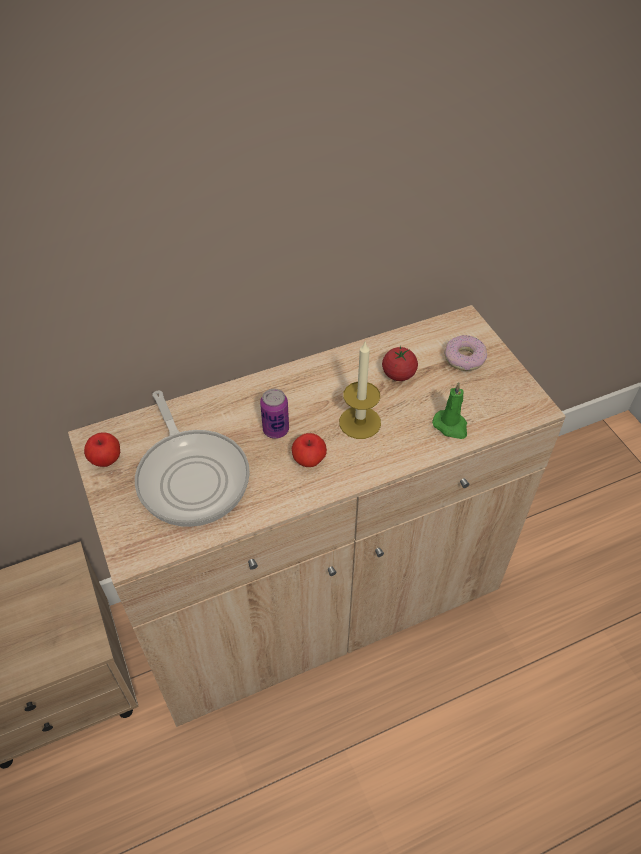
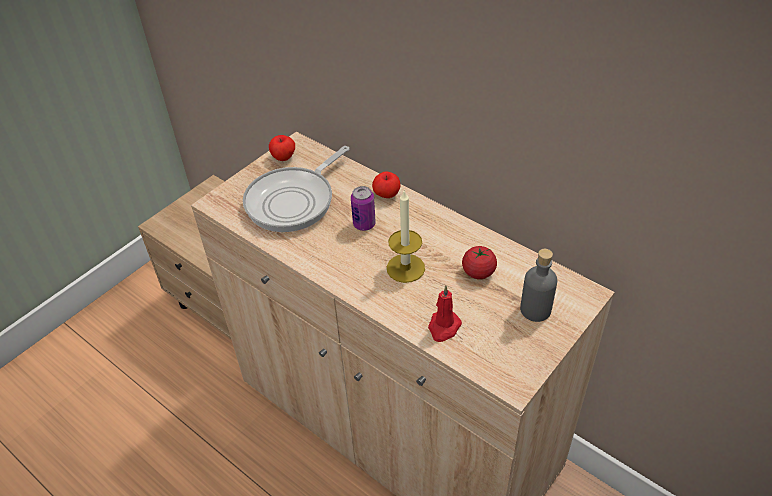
camera: 65 degrees right, 5 degrees down
(309, 460) = (346, 254): apple -> apple (386, 195)
(451, 426) = (443, 327): green candle -> red candle
(464, 358) = (535, 310): donut -> grey bottle

